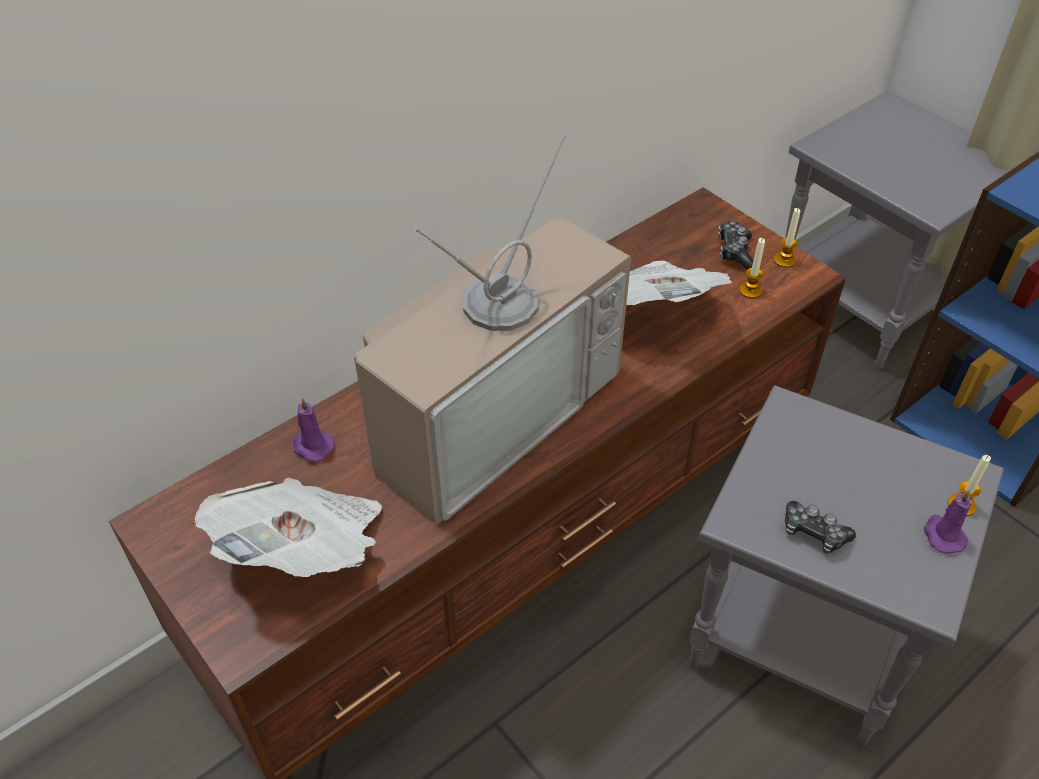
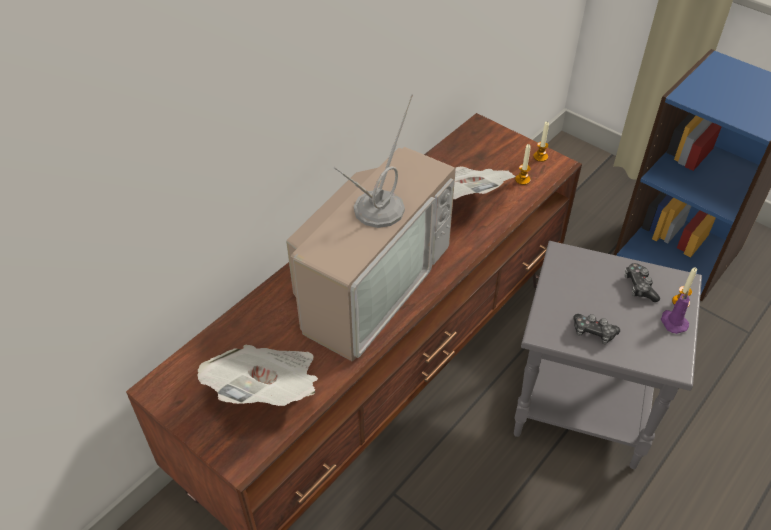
camera: 10 degrees left, 0 degrees up
(312, 446) = (254, 321): purple candle -> none
(735, 251) = (507, 154): game controller -> game controller (639, 286)
(864, 305) = (583, 179): grey side table -> none

